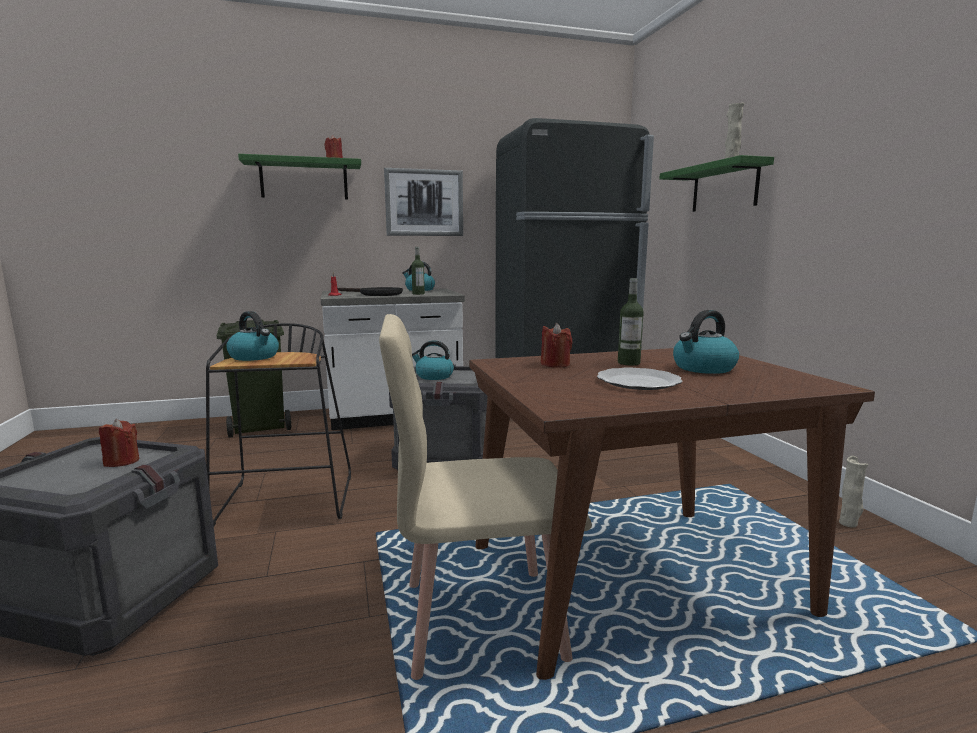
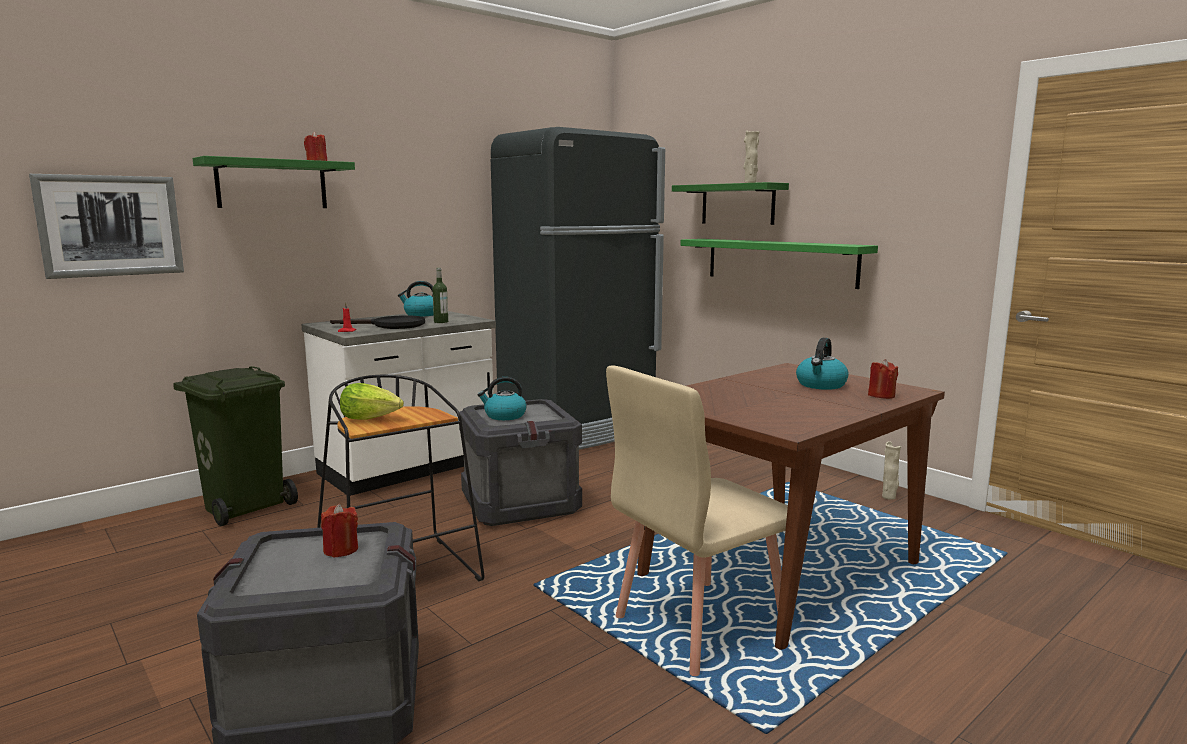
camera: 25 degrees left, 0 degrees up
(255, 357) = (371, 418): kettle -> lettuce
(424, 203) = (414, 210): picture -> picture (111, 226)
(555, 364) = (712, 394): red candle -> red candle (881, 395)
(628, 363) = (763, 386): bottle -> none
(638, 382) = (801, 403): plate -> none
(760, 245) = (779, 262): none -> green shelf

